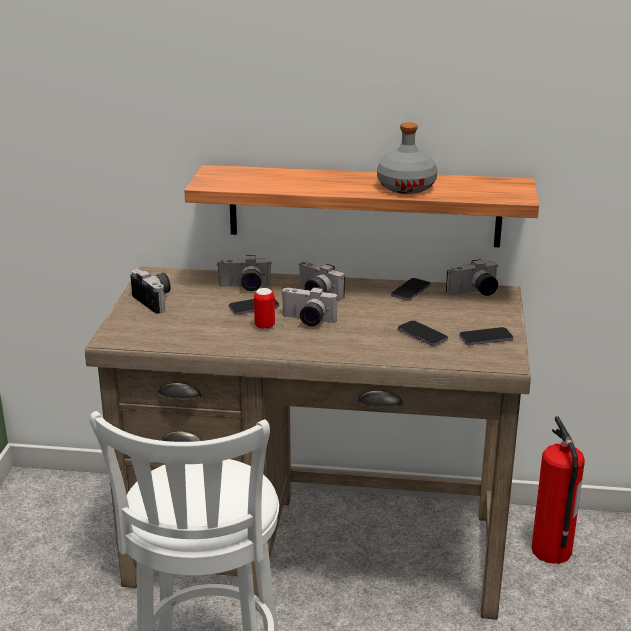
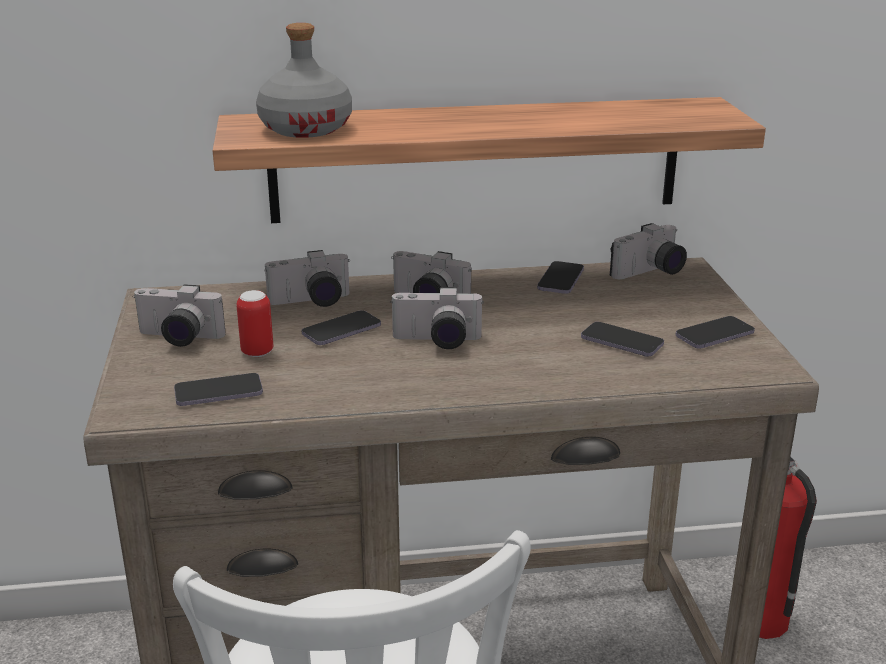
camera: 15 degrees left, 0 degrees up
(156, 300) = (177, 338): camera -> camera turned 150 degrees clockwise
(166, 334) = (218, 393): none -> phone
(264, 326) = (375, 358): can -> can (257, 352)
(406, 187) = (556, 119): grey bottle -> grey bottle (305, 128)

